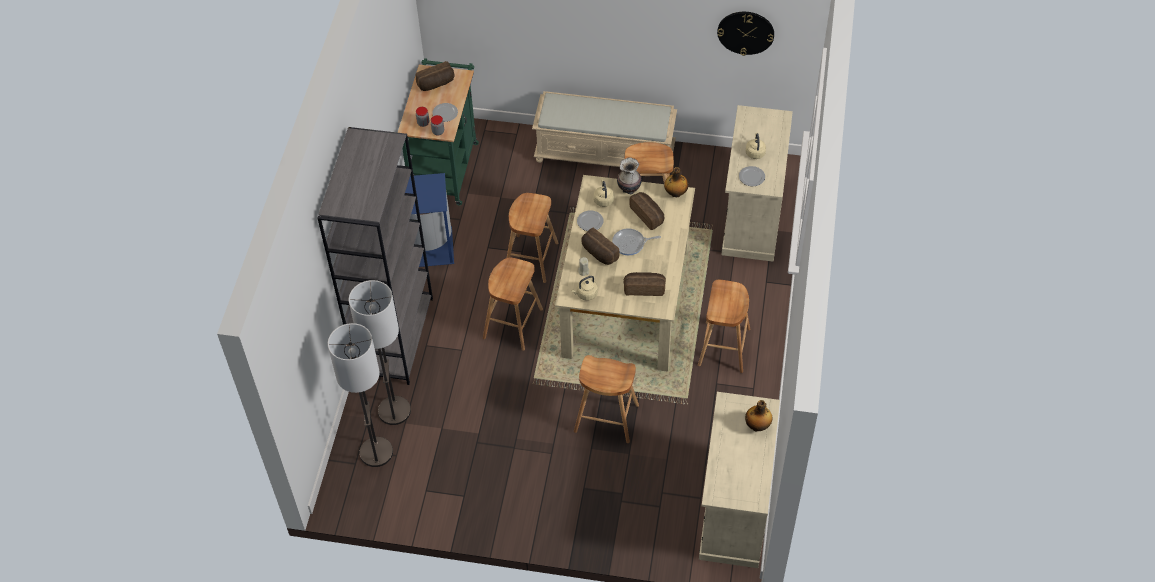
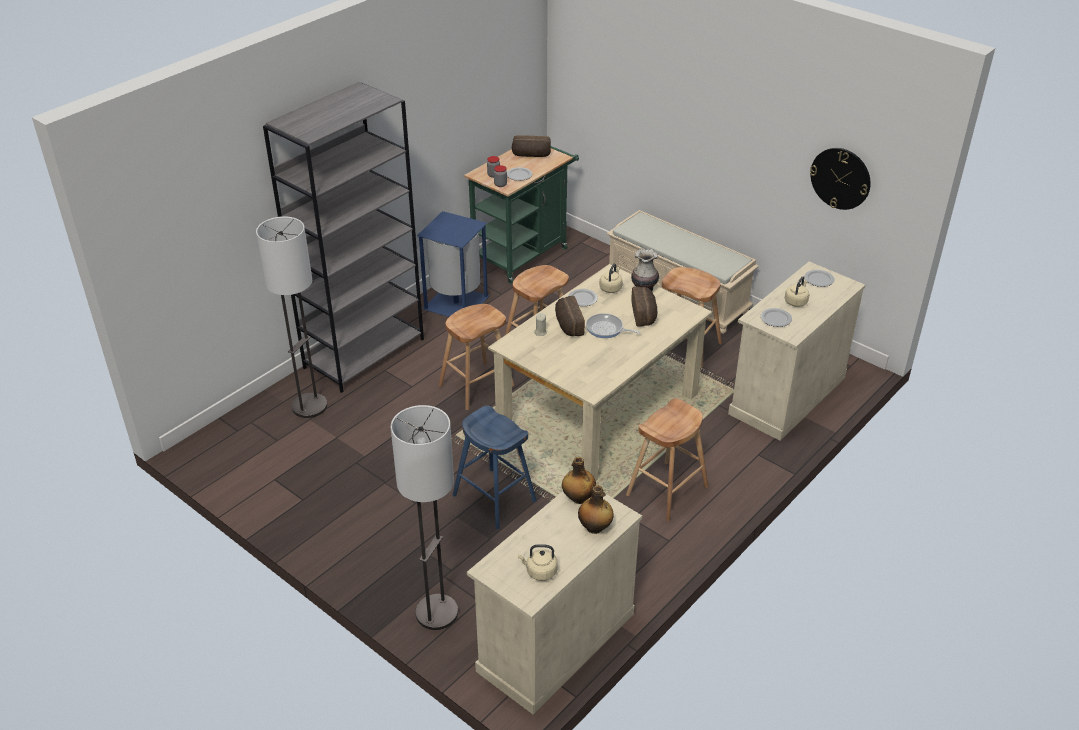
camera: 30 degrees right, 15 degrees down
(376, 452) = (263, 430): floor lamp -> floor lamp (436, 612)
(586, 294) = (525, 350): beige kettle -> beige kettle (539, 572)
(606, 418) = (494, 498): brown stool -> blue stool
(644, 288) = (588, 368): bread -> none
(675, 193) = (688, 308): bottle -> bottle (578, 498)
(757, 121) = (819, 279): none -> plate

